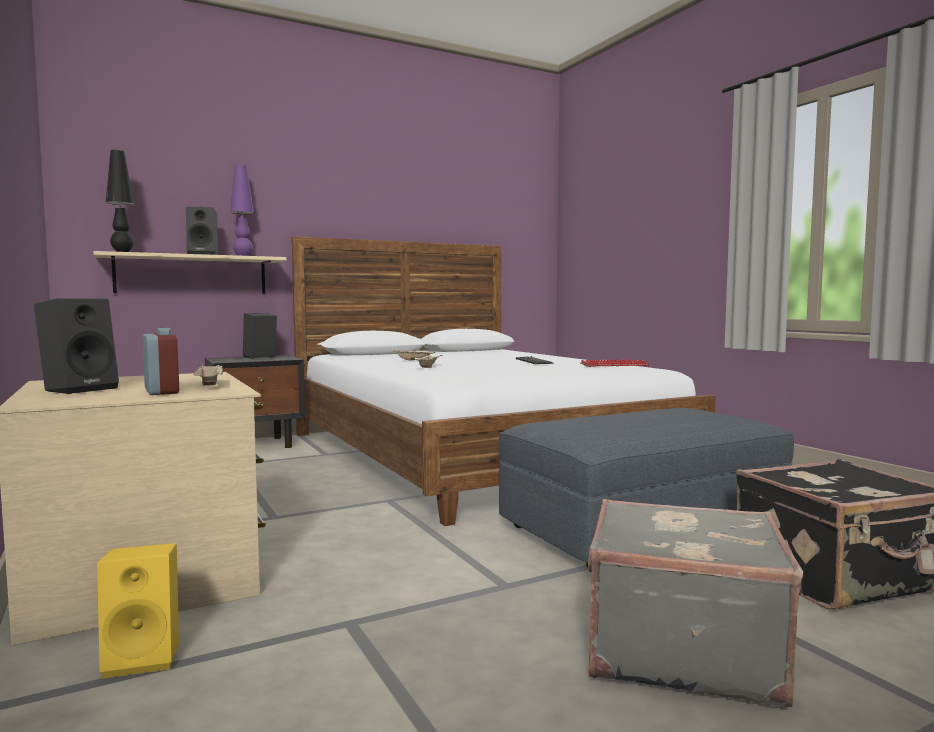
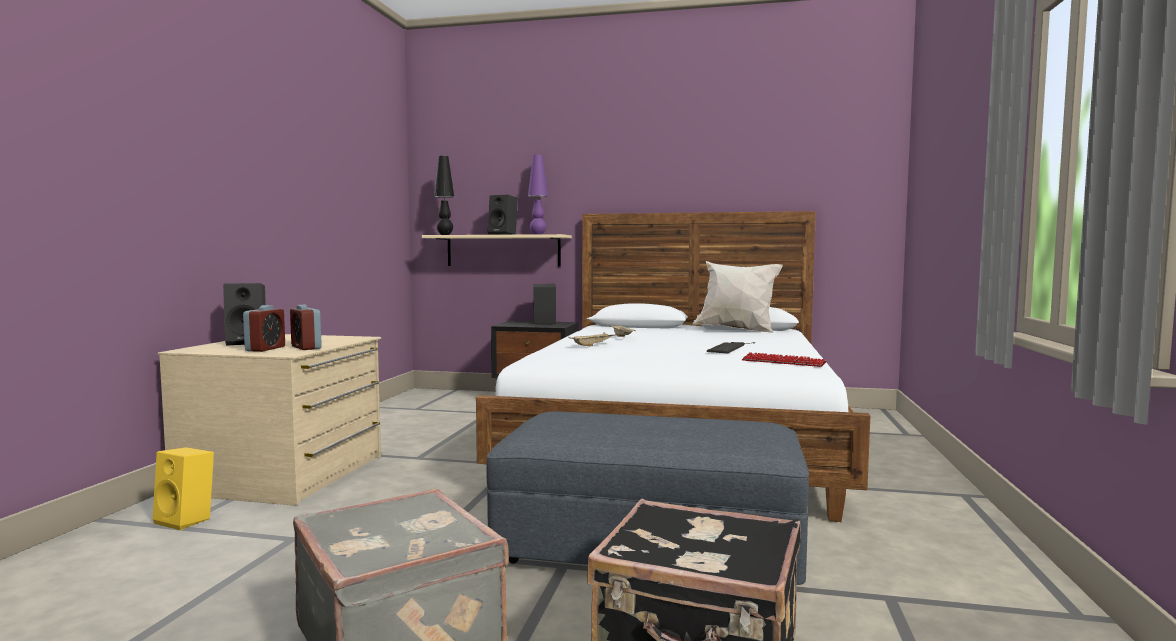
camera: 40 degrees right, 0 degrees up
(210, 385) = (306, 347): beige tray -> alarm clock
(471, 351) = (737, 331): none -> white pillow

